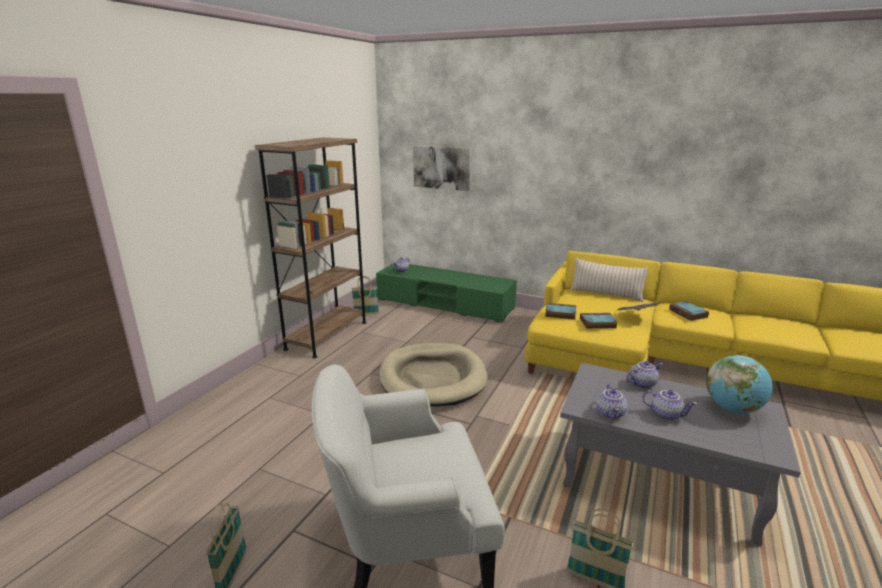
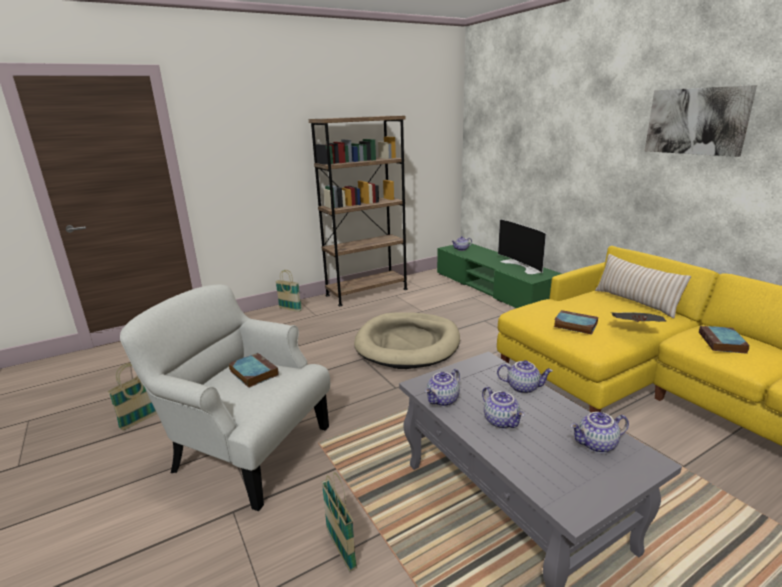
camera: 35 degrees right, 0 degrees up
(366, 314) = (415, 283): basket -> basket (290, 309)
(442, 167) = (509, 148): picture -> picture (696, 121)
(475, 278) = (522, 266): none -> television
(559, 313) = (544, 307): book -> book (253, 373)
(732, 408) = (597, 445): globe -> teapot

